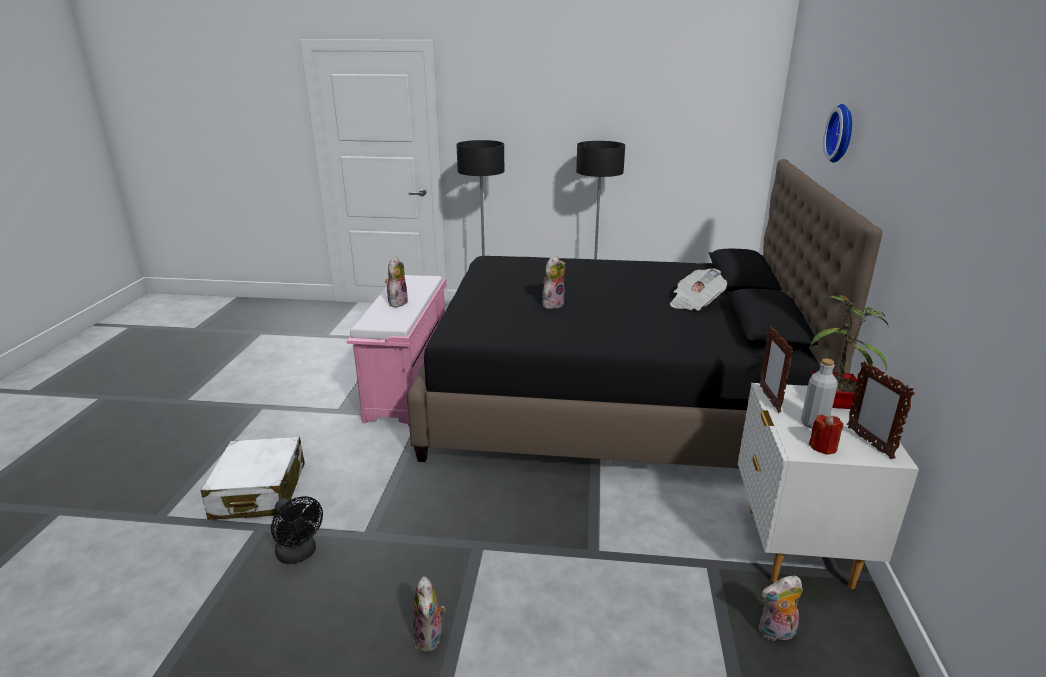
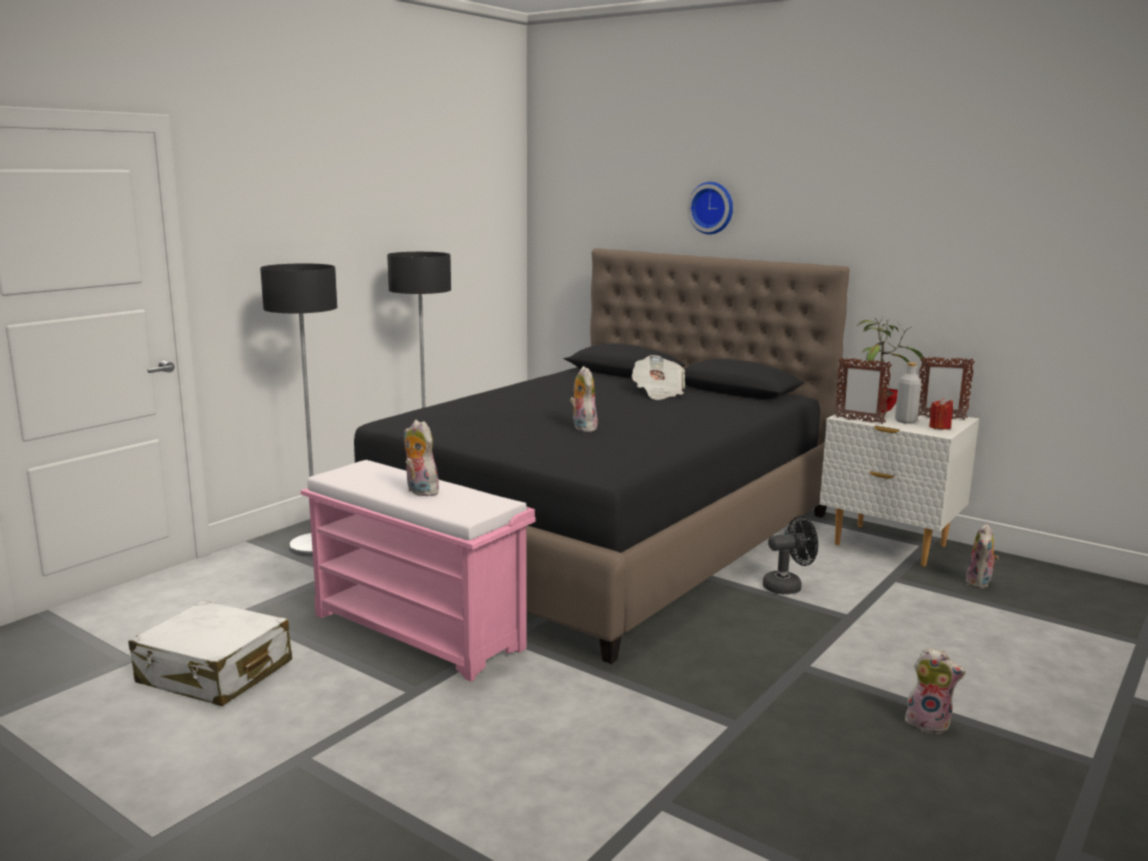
camera: 60 degrees left, 10 degrees down
(259, 491) = (567, 792): white suitcase -> white suitcase (215, 673)
(299, 554) = (742, 779): black fan -> black fan (788, 586)

